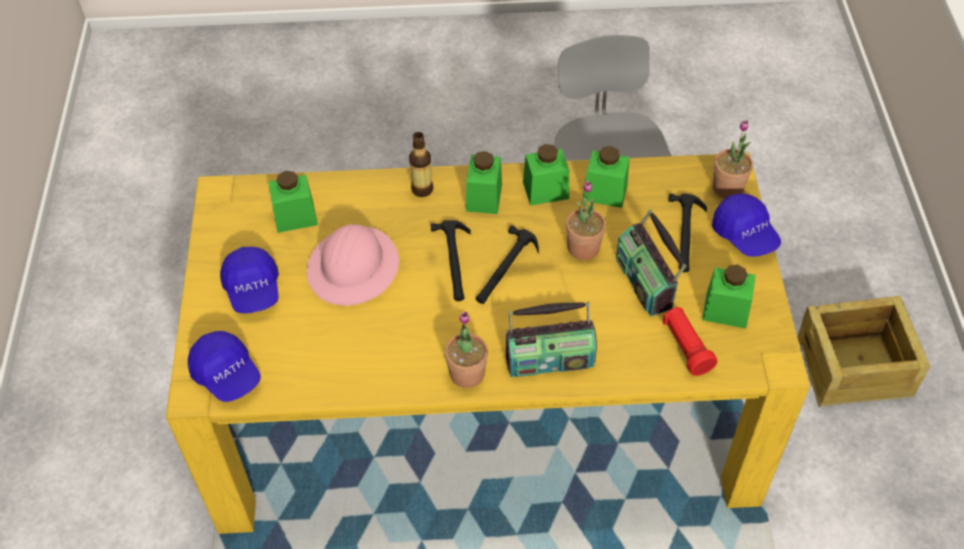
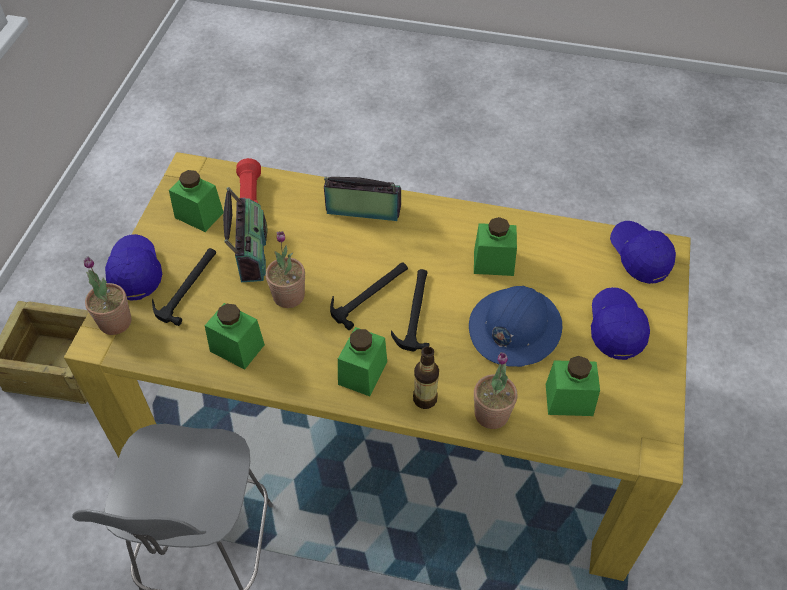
camera: 165 degrees left, 0 degrees up
(354, 267) = (514, 328): pink hard hat -> blue hard hat
(467, 373) = (434, 215): potted plant -> potted plant (491, 414)
(545, 190) = (295, 365): green jar -> green jar (493, 262)

